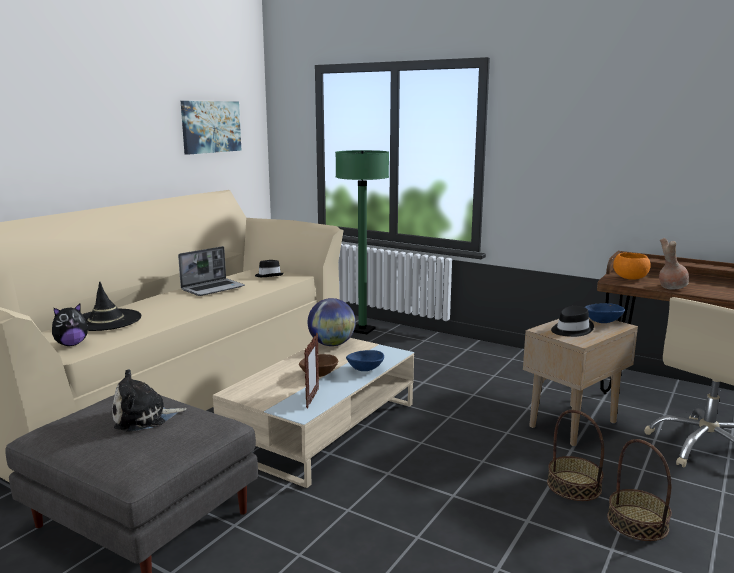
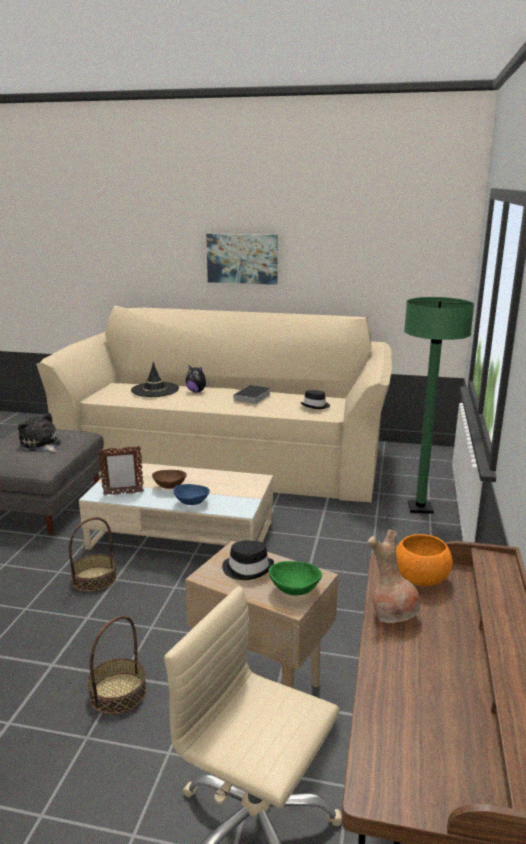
camera: 70 degrees right, 5 degrees up
(71, 344) = (111, 394): plush toy -> plush toy (197, 391)
(211, 127) = (387, 252): picture -> picture (242, 258)
(213, 288) = (252, 397): laptop -> book
(332, 344) = (244, 479): globe -> none
(602, 322) = (294, 590): blue bowl -> green bowl
(637, 522) = (54, 743): basket -> basket (94, 579)

